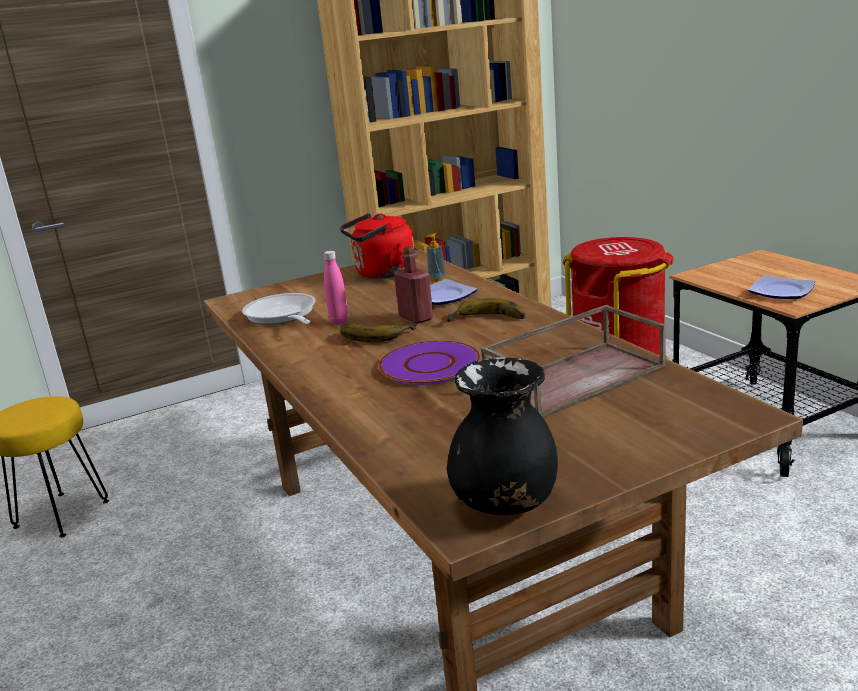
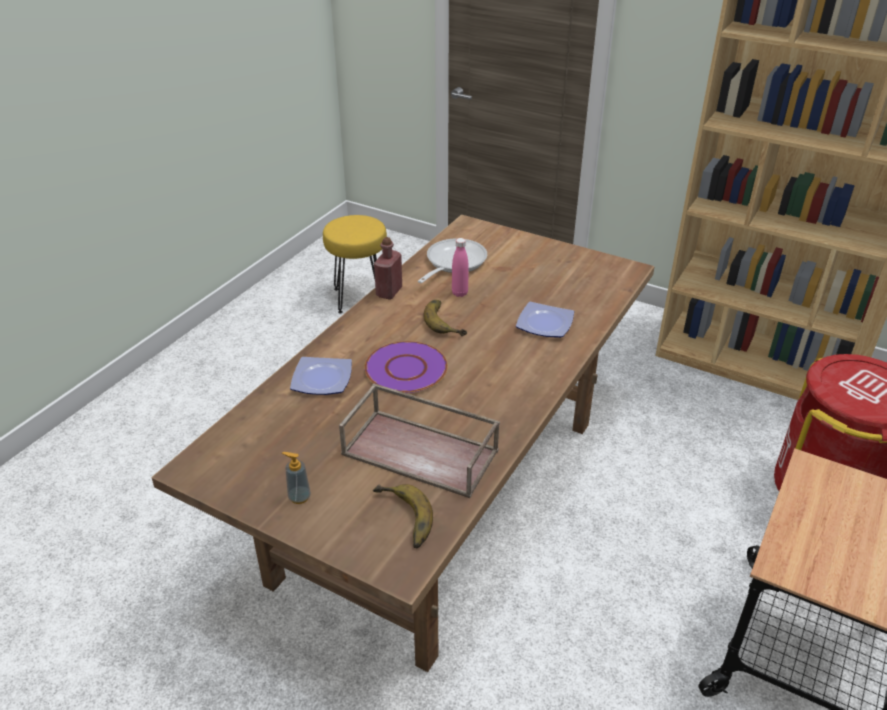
camera: 55 degrees right, 15 degrees up
(382, 273) = (575, 271): red kettle -> none
(416, 318) = (490, 327): red bottle -> red bottle (389, 292)
(437, 279) = (584, 305): soap dispenser -> soap dispenser (299, 497)
(487, 320) = (509, 366): banana -> banana (401, 519)
(506, 503) = (221, 477): black vase -> none
(780, 291) = (817, 547): plate -> plate (323, 378)

